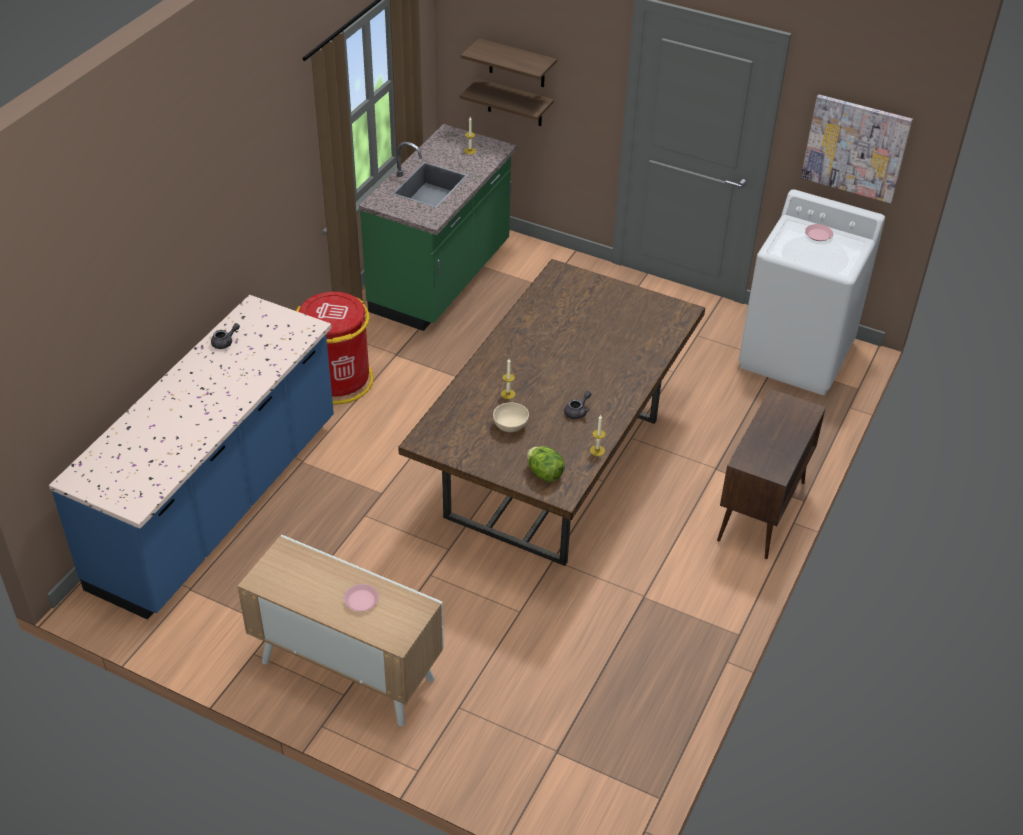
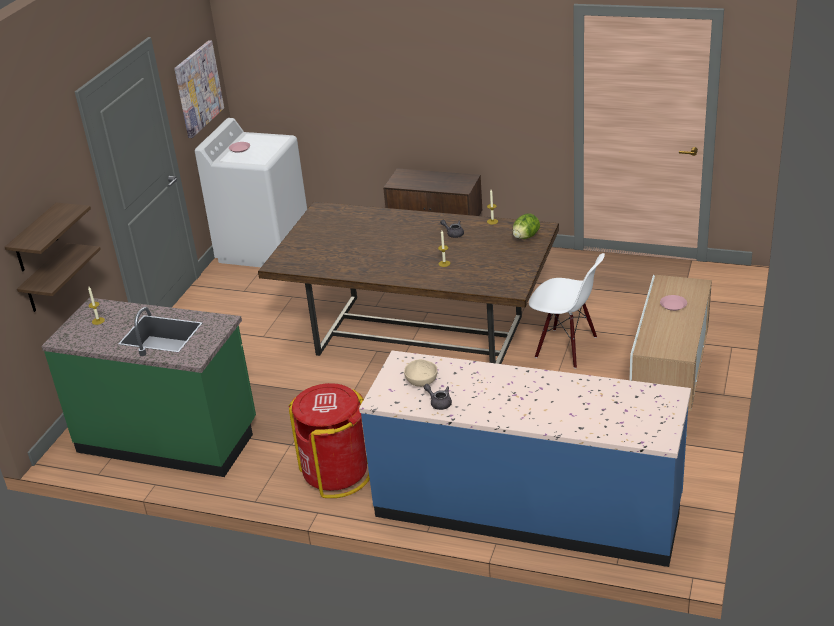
camera: 95 degrees left, 10 degrees down
(480, 594) = (566, 348): none -> white chair
(511, 426) = (481, 256): beige bowl -> beige bowl (422, 381)

